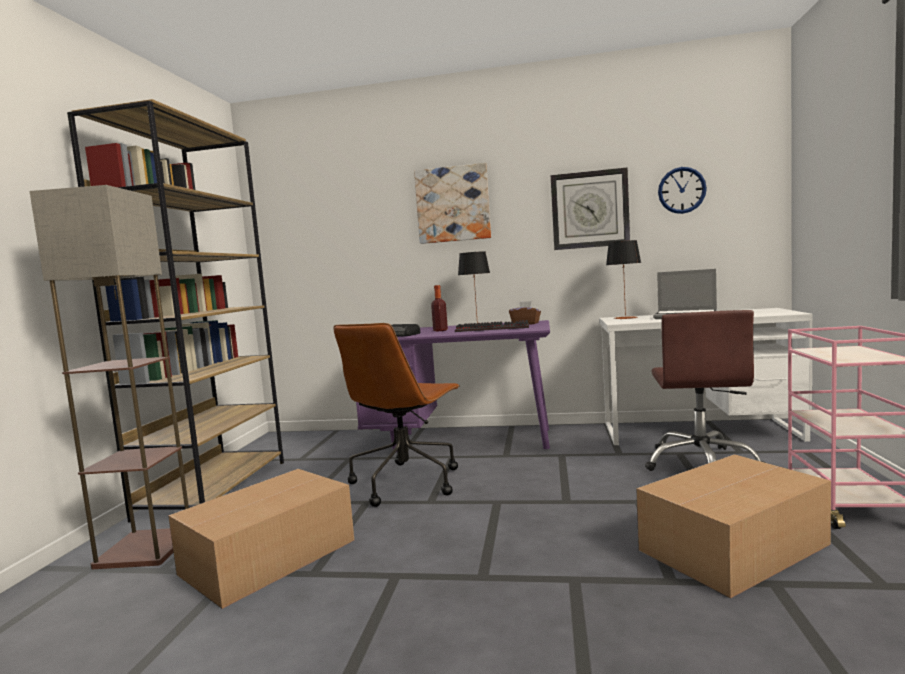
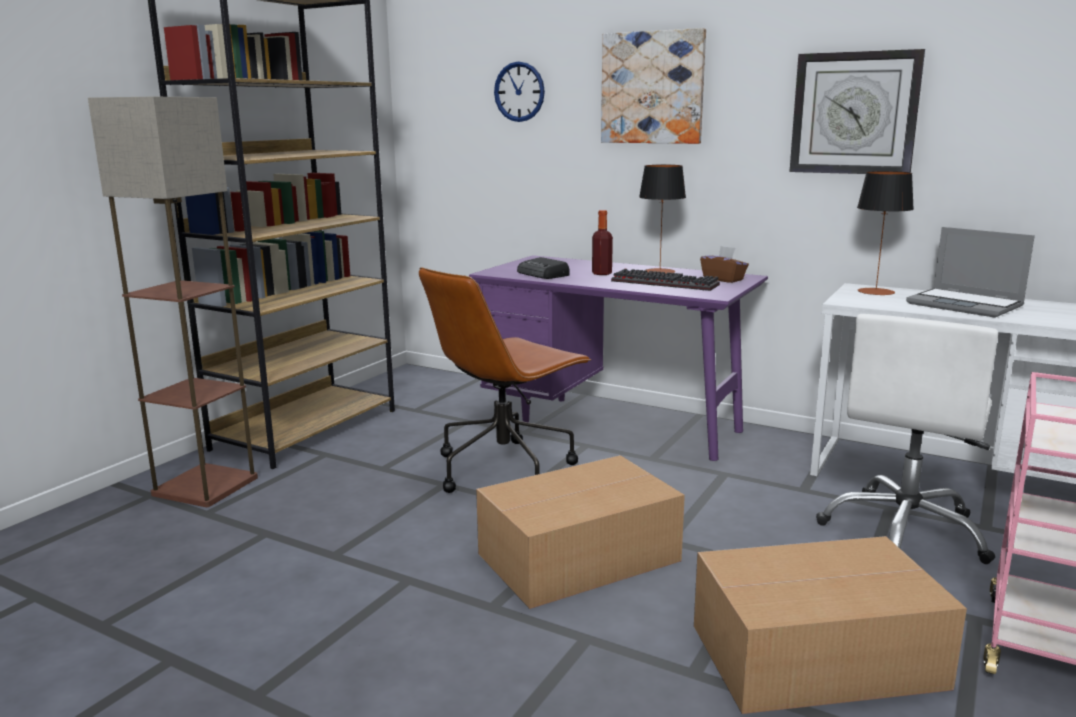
camera: 20 degrees right, 10 degrees up
(271, 556) = (308, 525): cardboard box -> cardboard box (582, 557)
(681, 190) = (1014, 93): wall clock -> wall clock (519, 92)
(701, 463) = (905, 532): brown office chair -> white office chair

